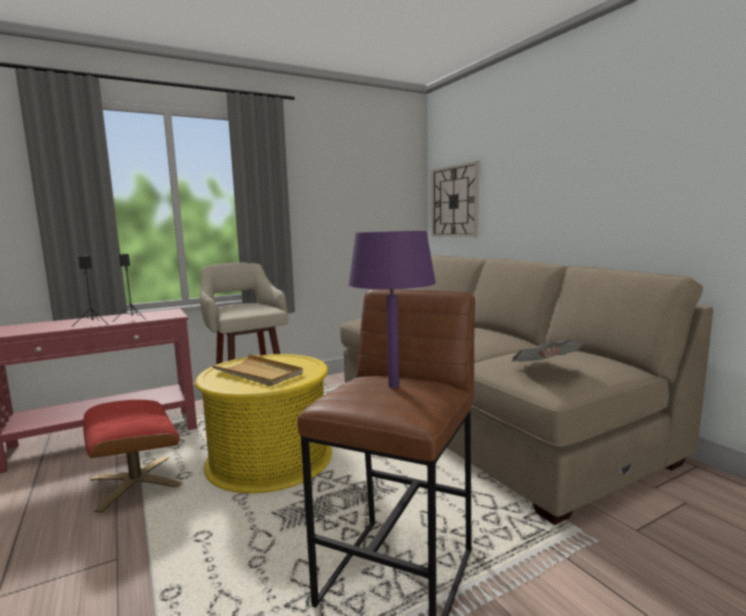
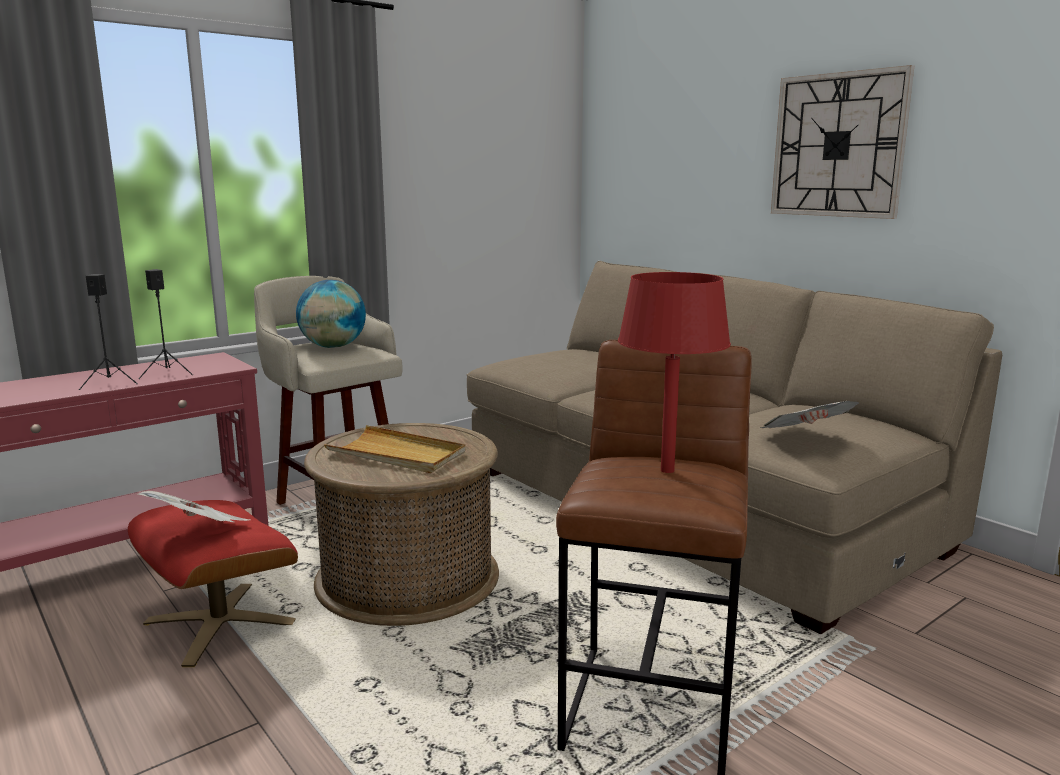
camera: 10 degrees left, 5 degrees up
(115, 419) = (198, 531): none -> newspaper
(247, 305) = (333, 347): none -> globe
(269, 459) = (408, 578): yellow coffee table -> brown coffee table
(393, 386) = (666, 470): purple table lamp -> red table lamp
(454, 201) = (630, 178): wall clock -> wall clock (838, 145)

